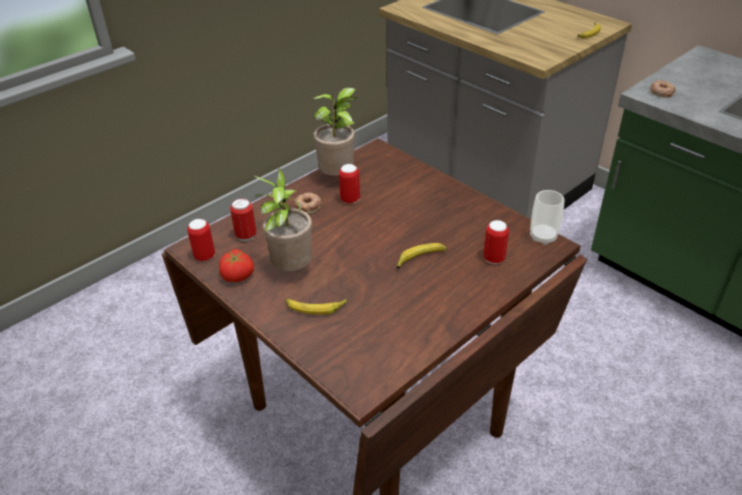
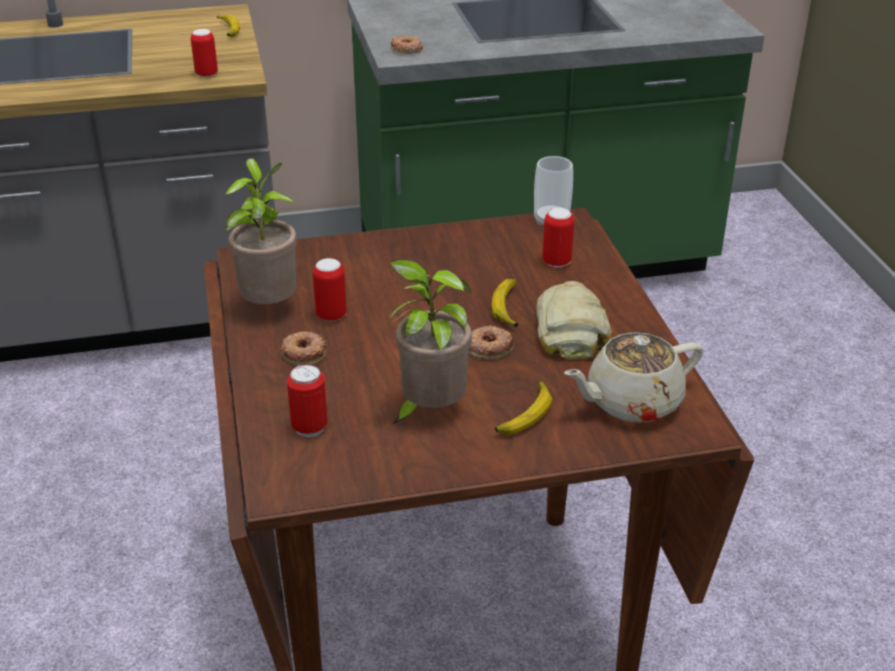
camera: 60 degrees left, 5 degrees down
(205, 256) = (315, 481): can -> can (206, 74)
(238, 275) = (393, 461): tomato -> none
(365, 349) = (631, 402): none -> beige teapot
(371, 267) = (488, 347): none -> donut
(421, 294) = (572, 330): none -> bread

